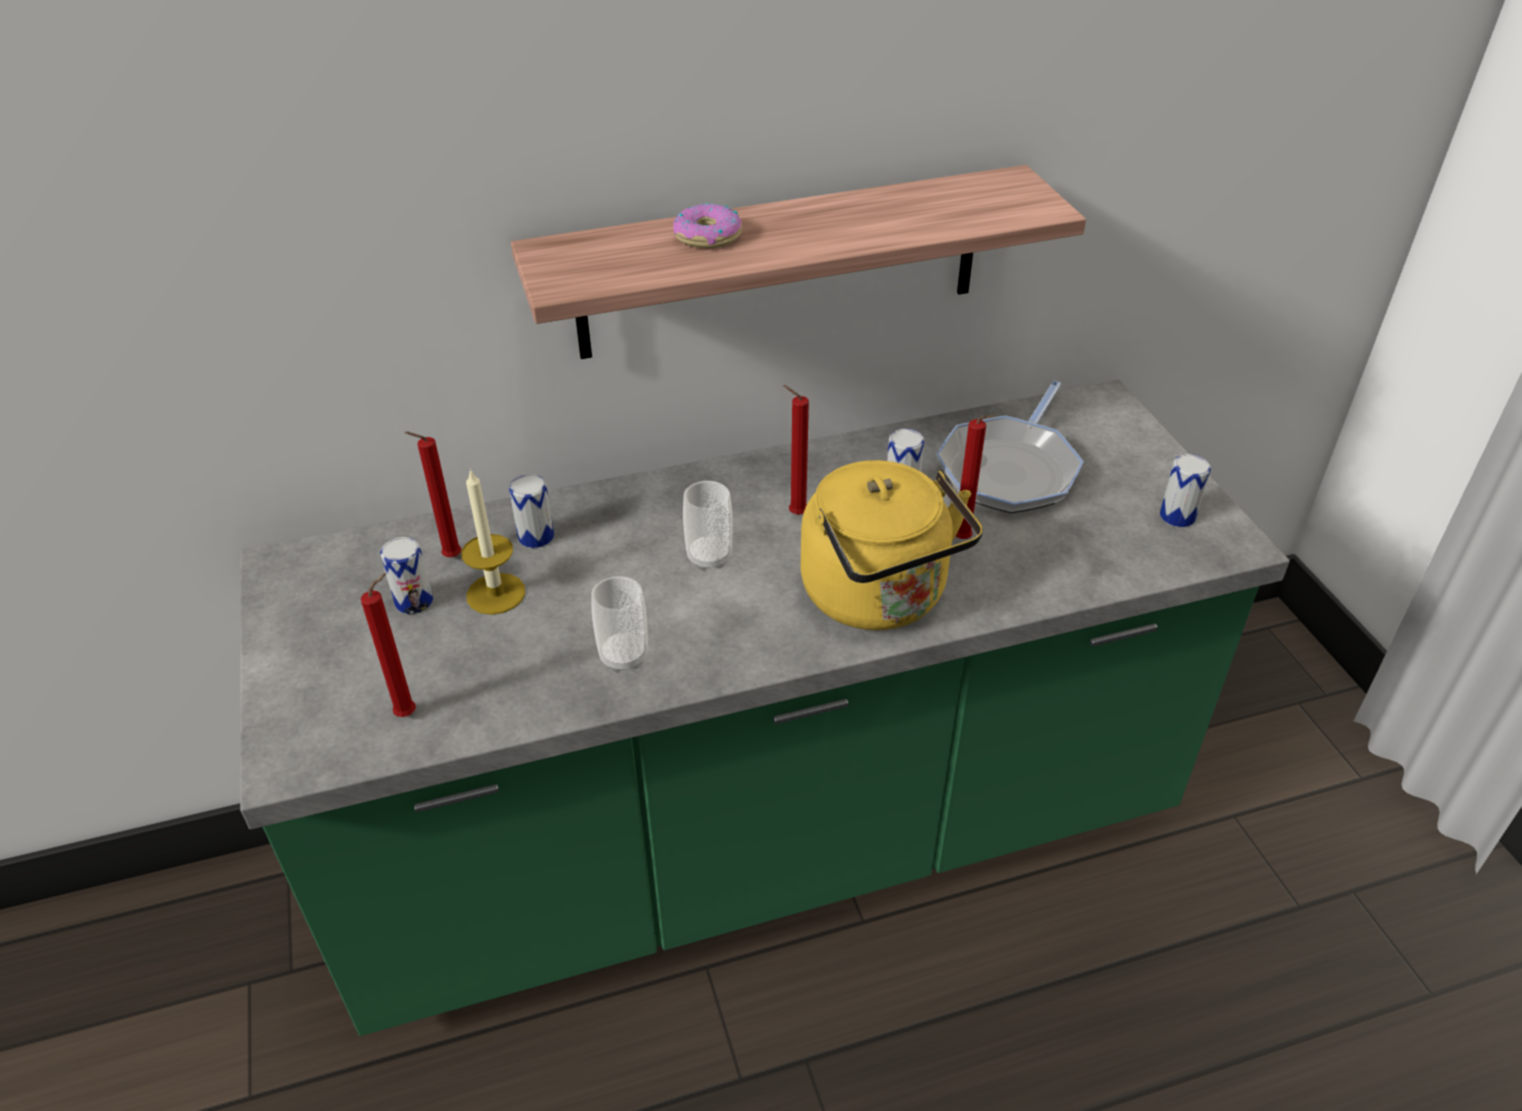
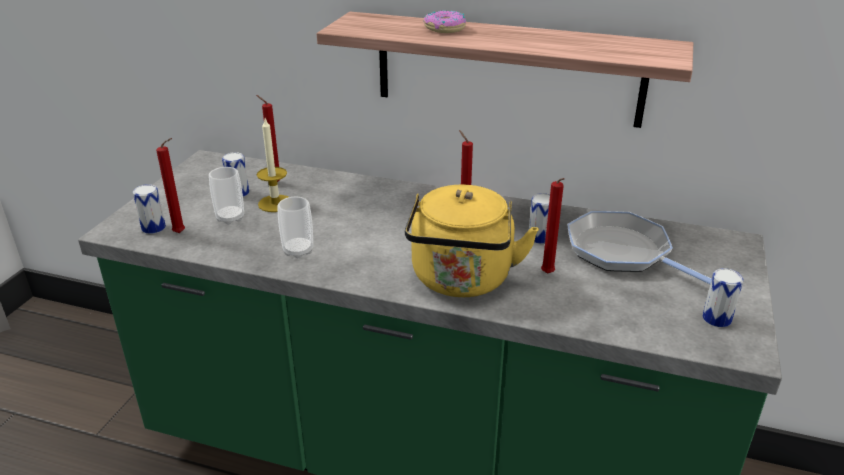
camera: 35 degrees right, 10 degrees down
(536, 536) = (322, 188): can -> can (153, 228)
(709, 557) = (393, 227): cup -> cup (230, 218)
(1010, 469) = (623, 252): frying pan -> frying pan turned 75 degrees clockwise

